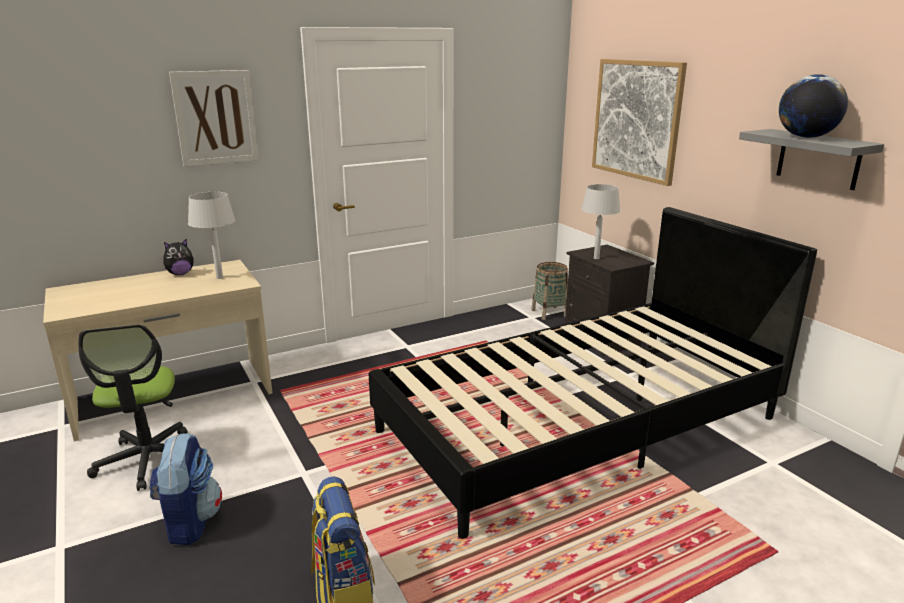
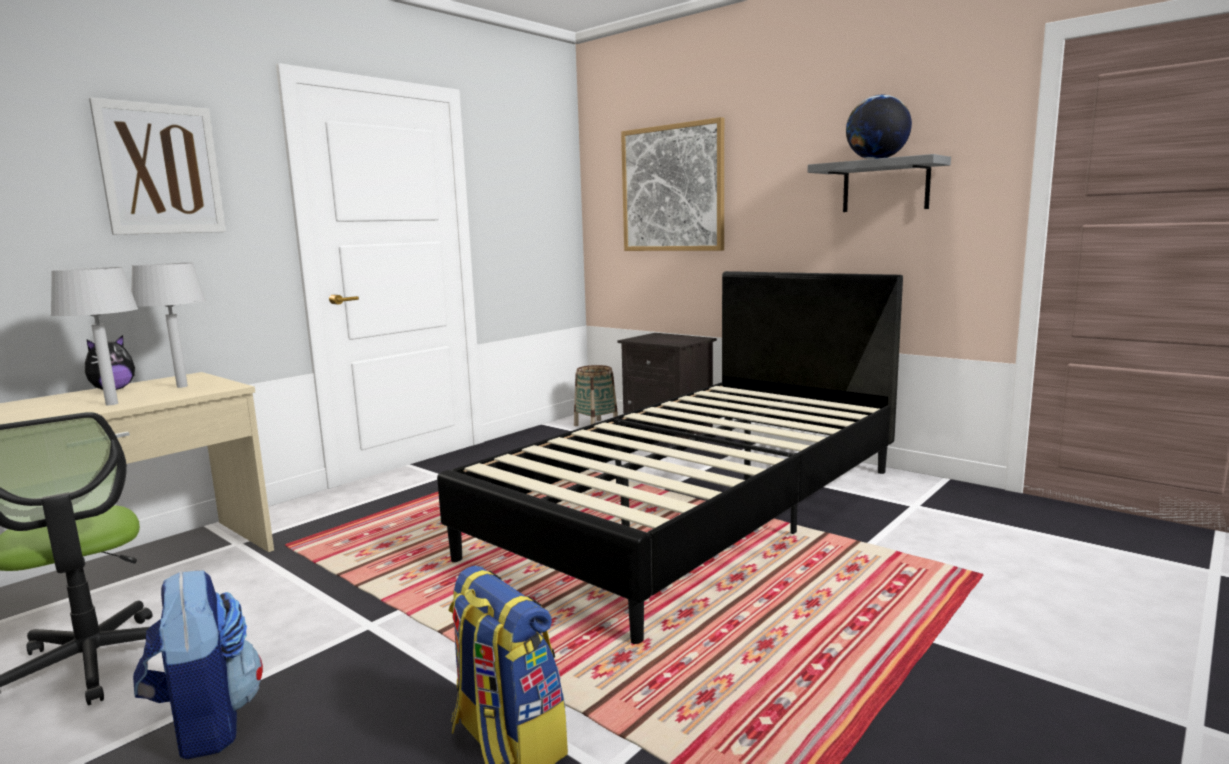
camera: 20 degrees left, 10 degrees down
(596, 258) = (654, 341): grey table lamp -> grey table lamp (111, 404)

